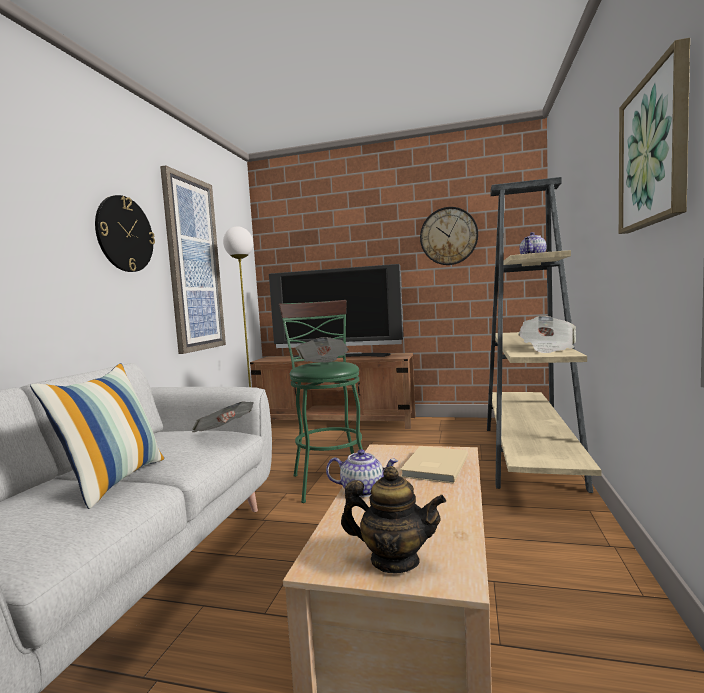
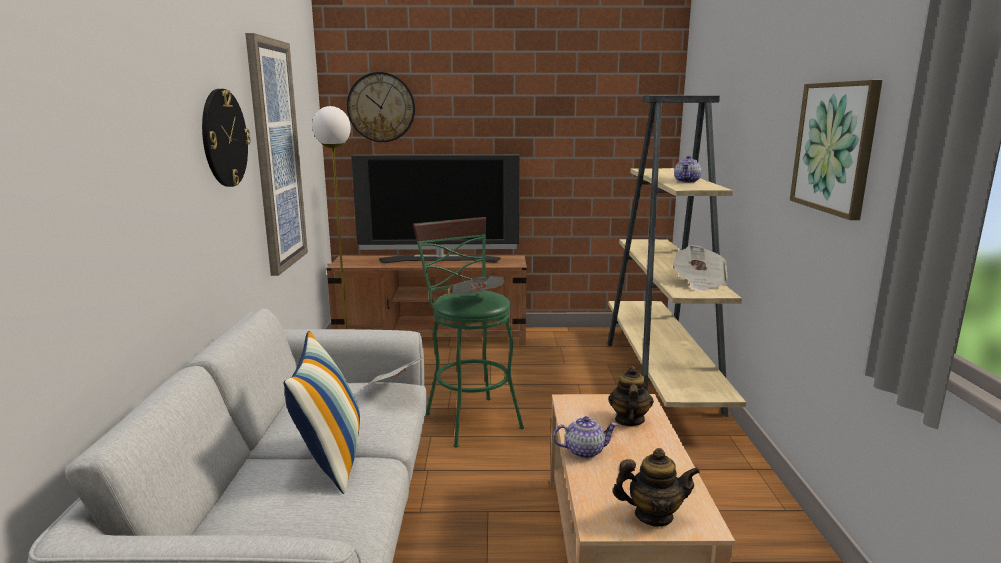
camera: 15 degrees left, 10 degrees up
(433, 467) = (629, 420): beige book -> teapot
(448, 236) = (573, 121): wall clock -> wall clock (381, 107)

